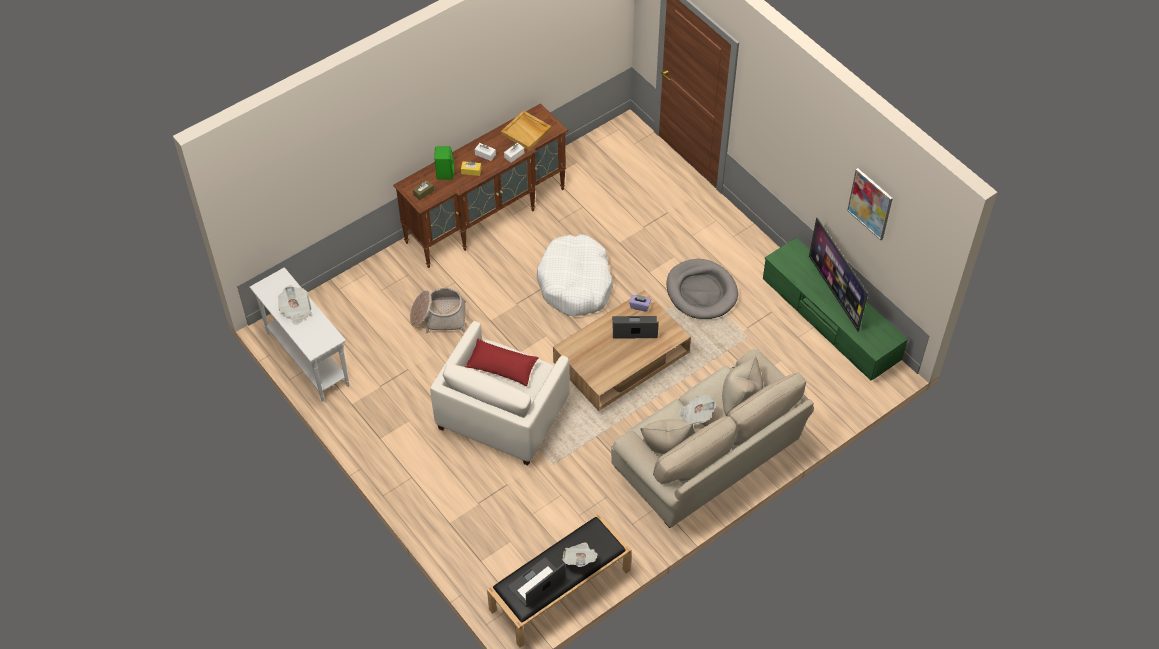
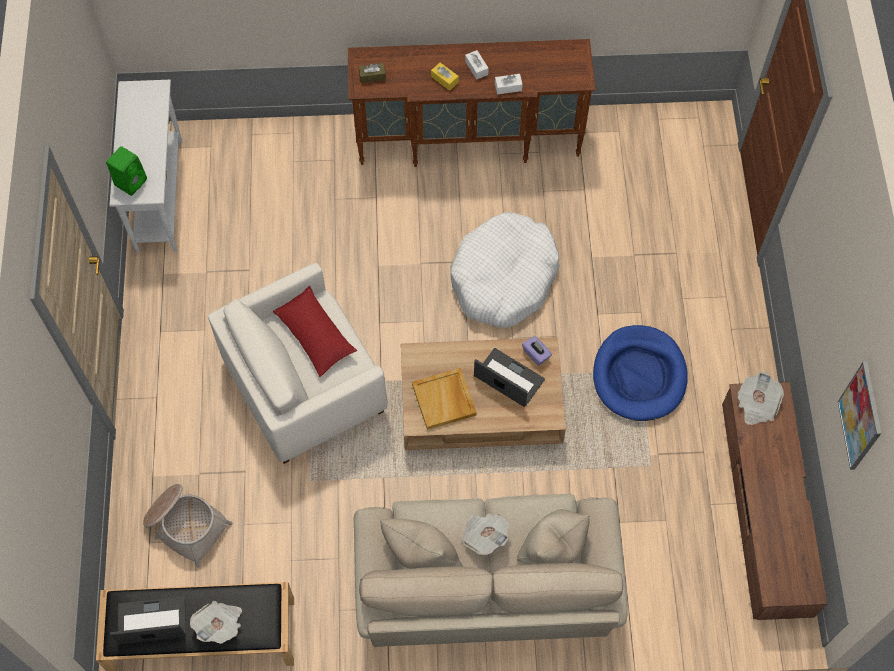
camera: 35 degrees right, 10 degrees up
(296, 310) = (141, 137): newspaper -> newspaper (756, 404)
(438, 317) = (327, 228): basket -> basket (185, 525)
(444, 172) = (414, 64): green speaker -> green speaker (131, 181)
(526, 131) = (545, 66): beige tray -> beige tray (444, 400)
(701, 291) = (639, 375): grey dog bed -> blue dog bed
(830, 322) = (764, 510): green tv stand -> brown tv stand
(835, 293) = (781, 484): television -> none

